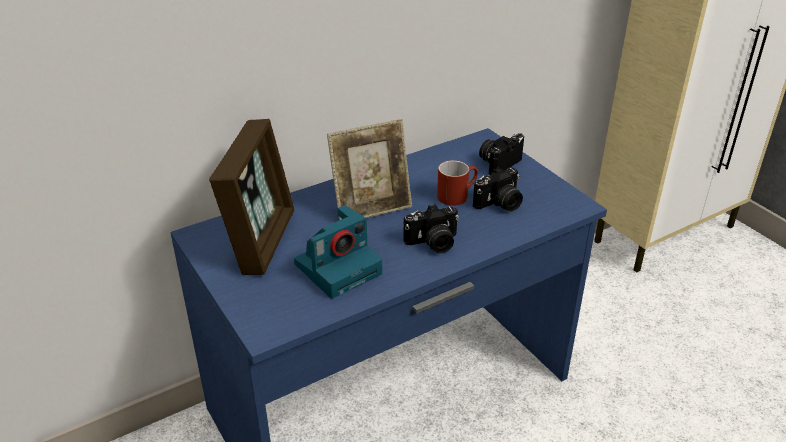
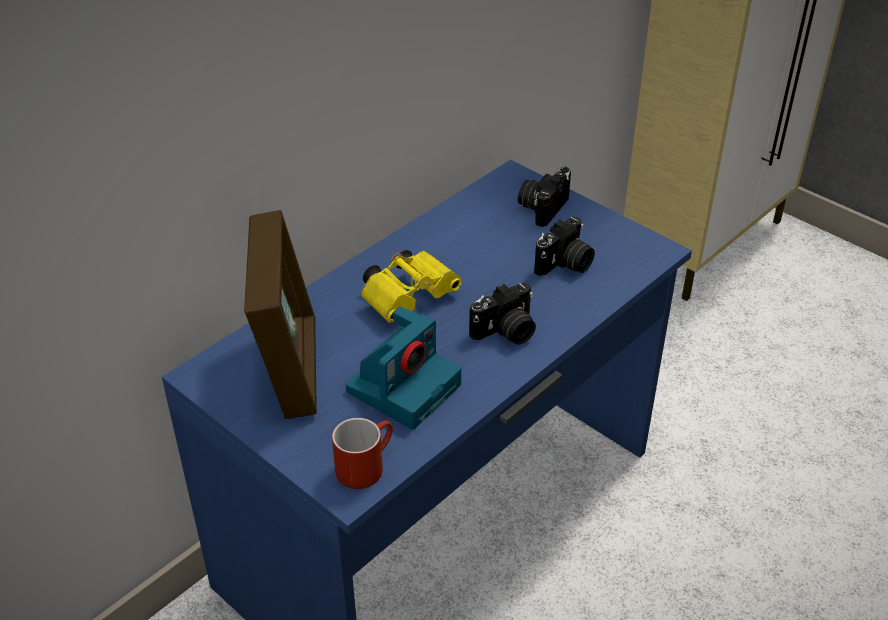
camera: 15 degrees left, 5 degrees up
(371, 208) = (411, 297): picture frame -> yellow binoculars
(457, 195) = (508, 260): red mug -> red mug (365, 465)

